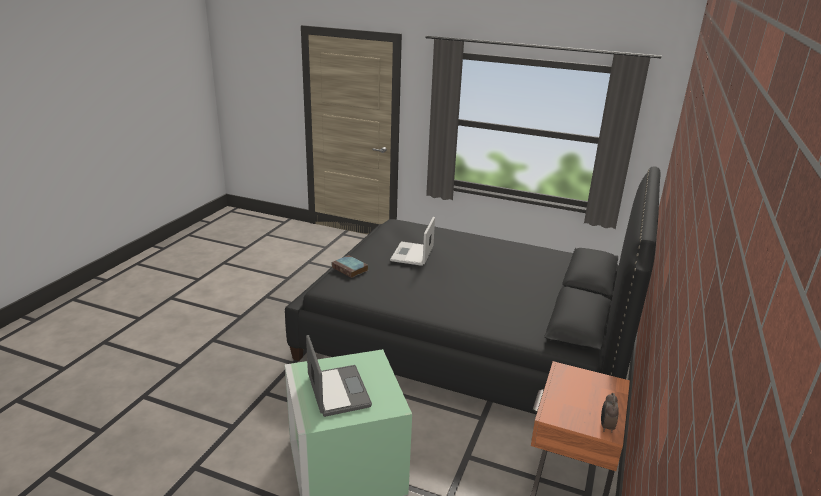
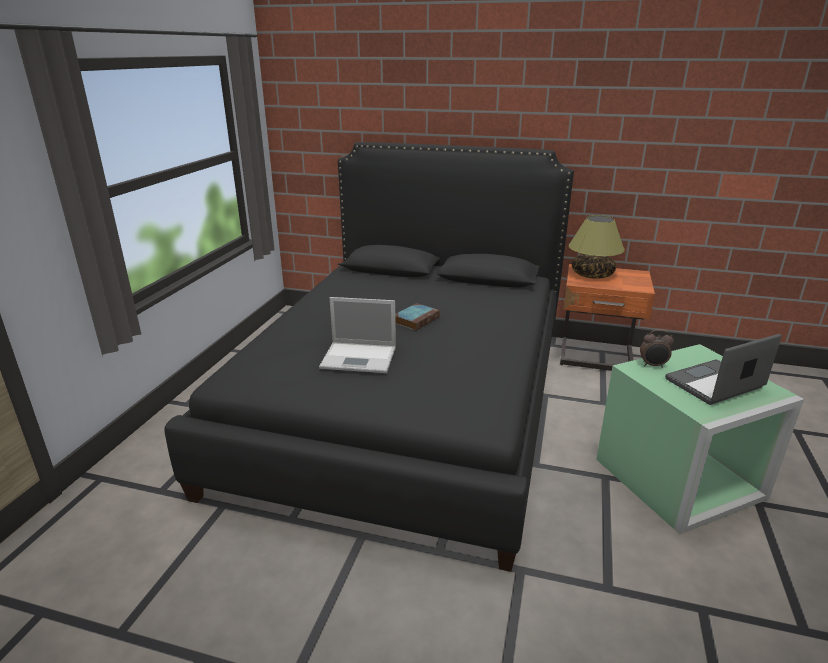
camera: 95 degrees left, 0 degrees up
(350, 269) = (420, 408): book -> book (416, 319)
(590, 387) = (591, 275): none -> table lamp
(606, 426) = (635, 273): alarm clock -> alarm clock (653, 365)

